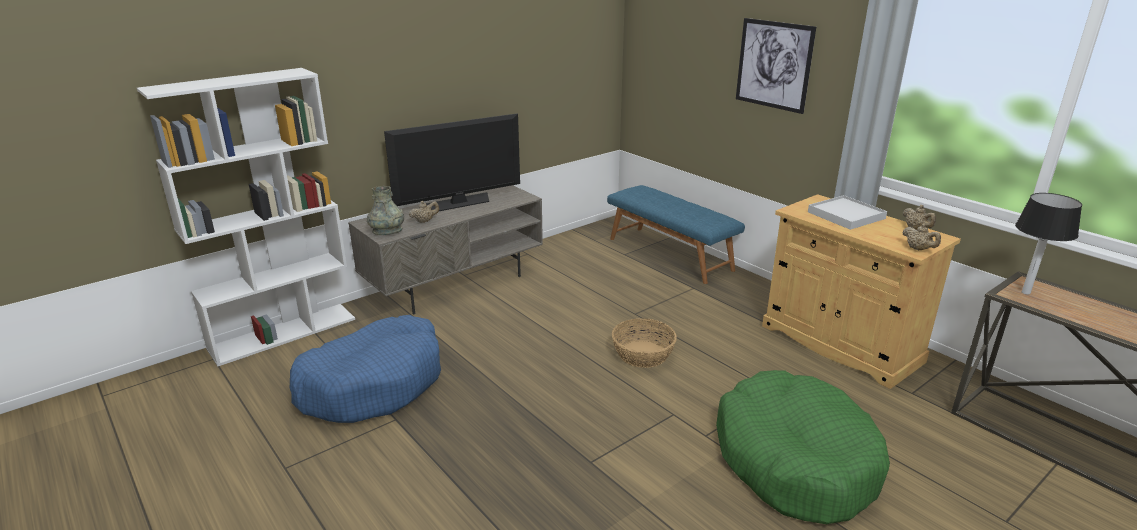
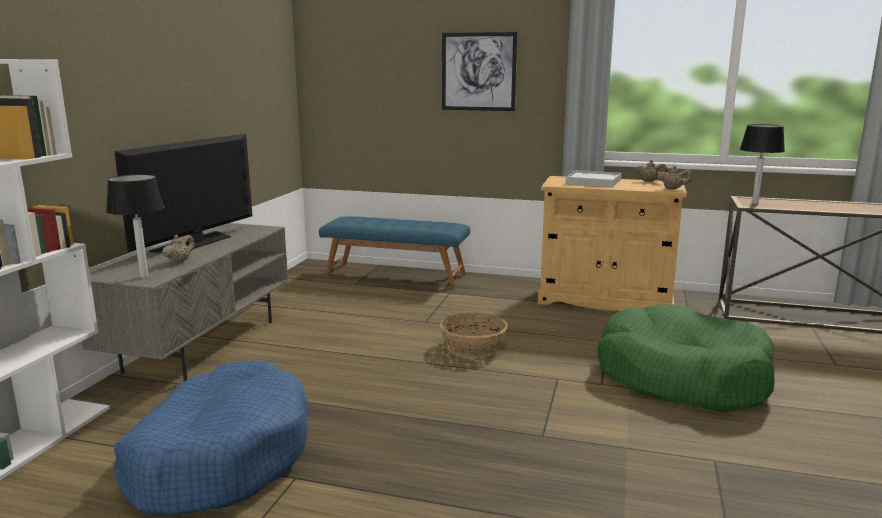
camera: 35 degrees left, 10 degrees down
(387, 231) = (144, 276): grey vase -> table lamp

